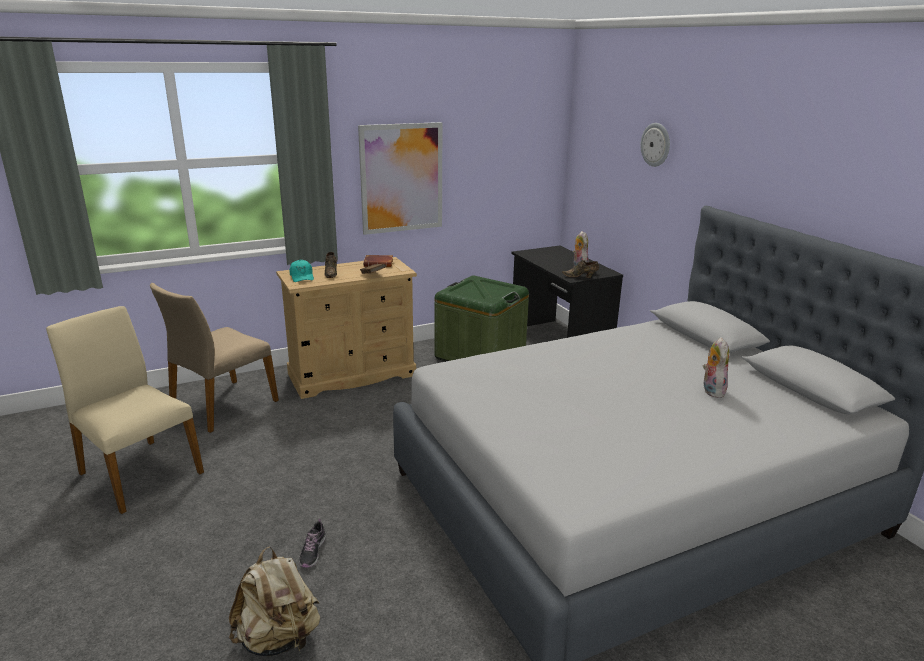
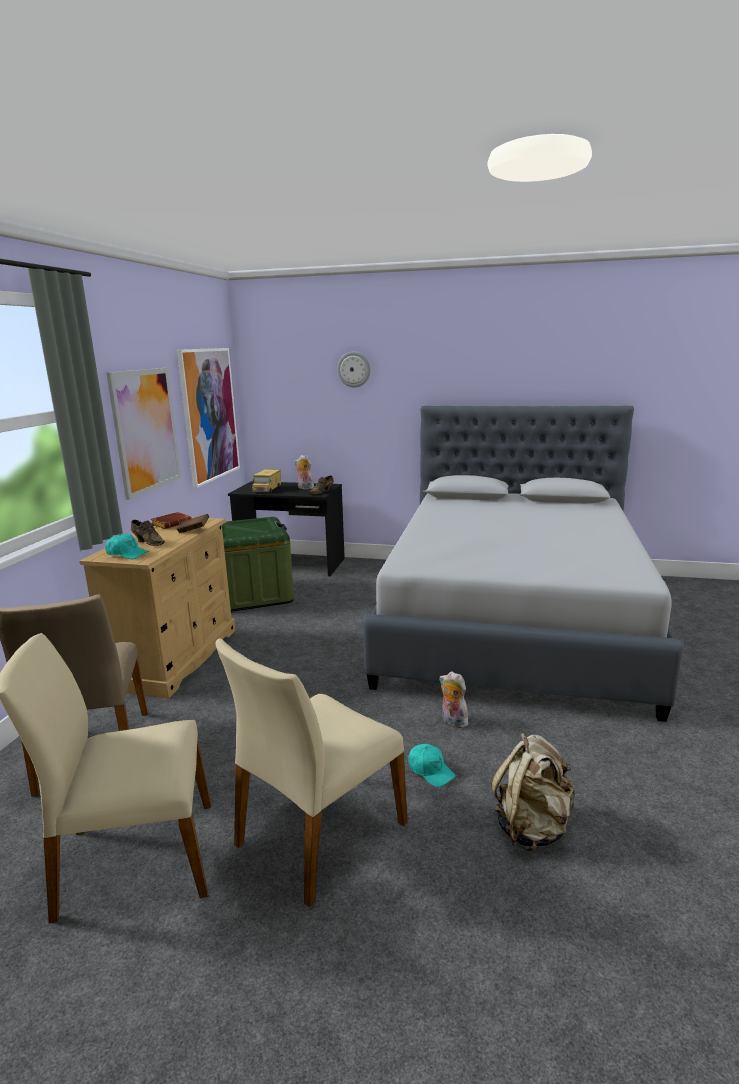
camera: 50 degrees left, 5 degrees down
(202, 529) = (318, 833): none -> beige chair
(312, 551) = (430, 770): shoe -> turquoise cap
(506, 170) = (209, 415): none -> picture
(548, 258) = (267, 489): none -> toy truck
(711, 390) = (539, 515): plush toy -> plush toy (452, 721)

